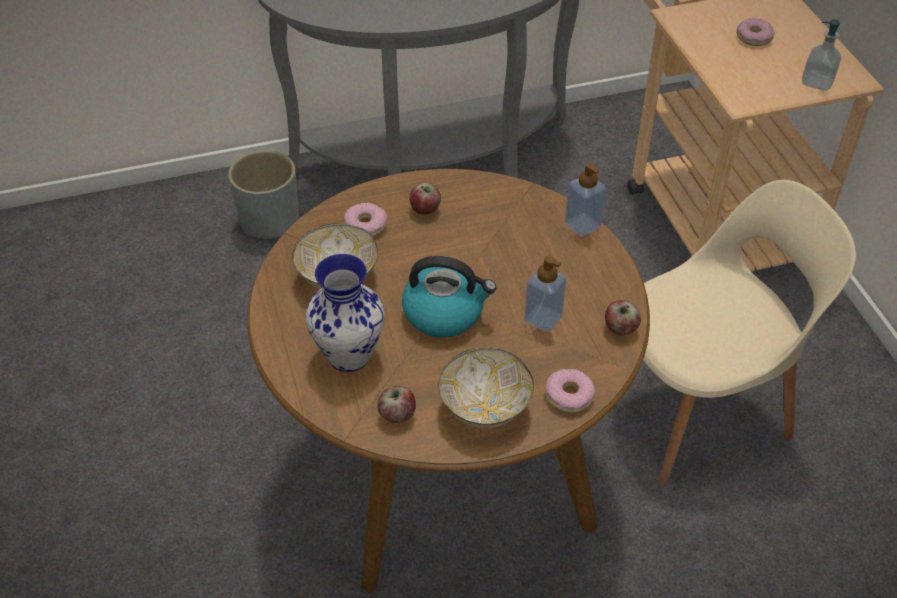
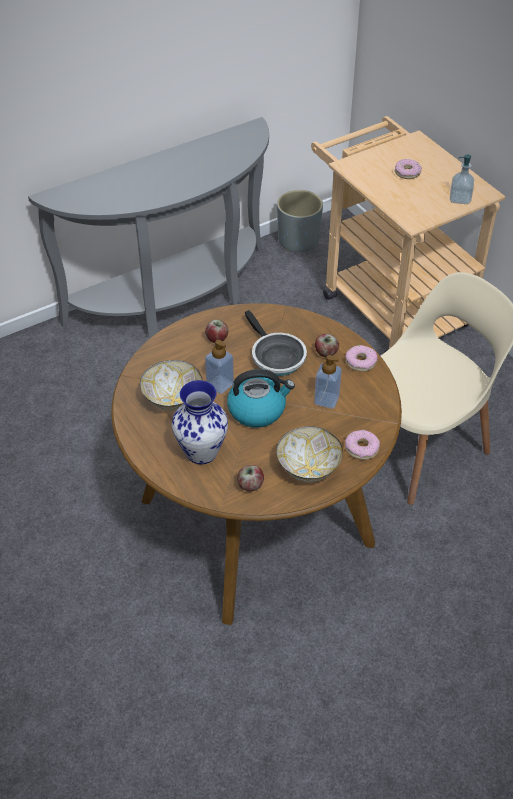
camera: 15 degrees left, 0 degrees up
(270, 220) = (60, 370): grey planter -> grey planter (298, 240)
(365, 225) = (178, 358): donut -> donut (361, 362)
(494, 247) = (275, 357): none -> frying pan
(582, 225) = (331, 329): soap dispenser -> soap dispenser (220, 384)
(620, 328) = (380, 396): apple -> apple (326, 353)

